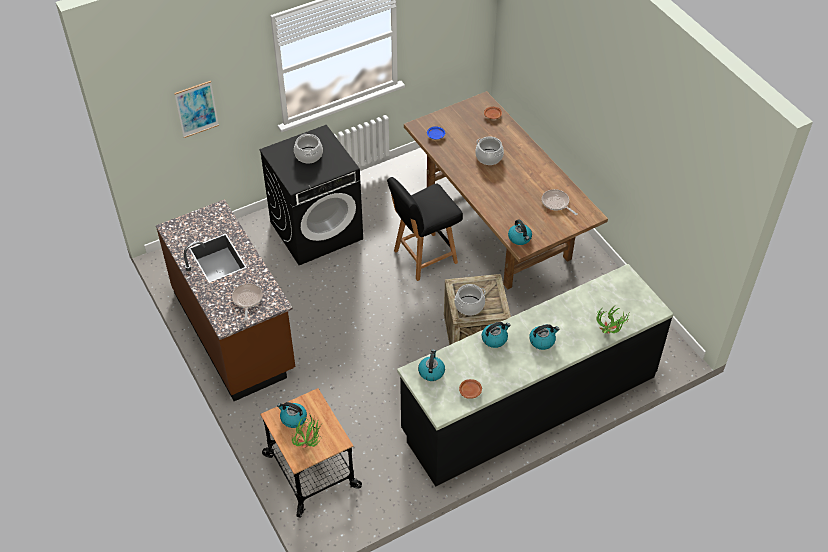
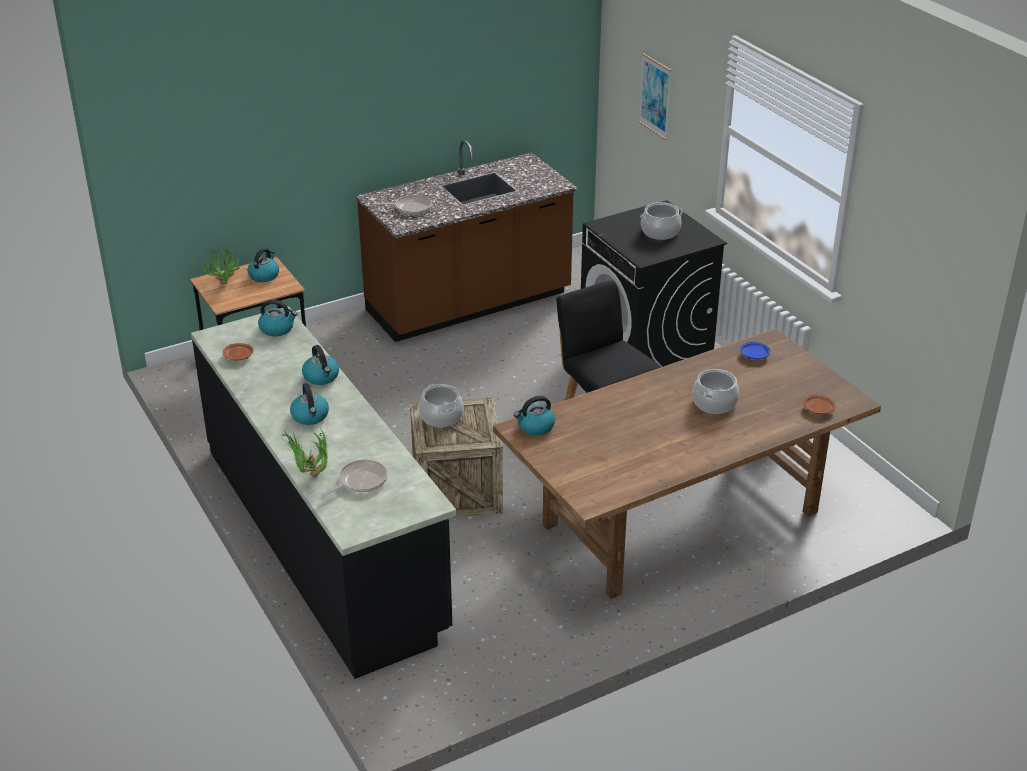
camera: 90 degrees right, 15 degrees down
(556, 203) = (615, 466): frying pan -> frying pan (360, 481)

